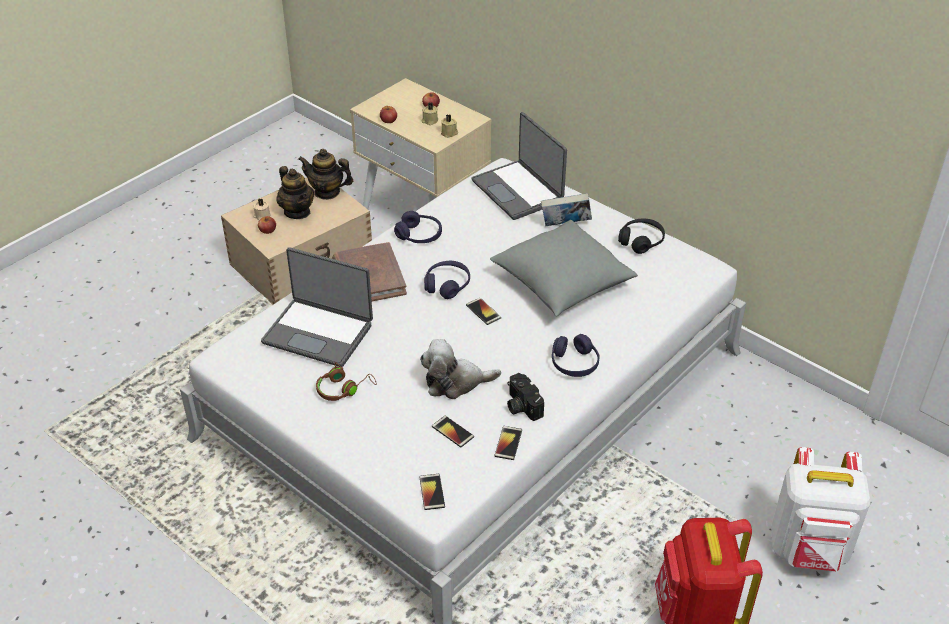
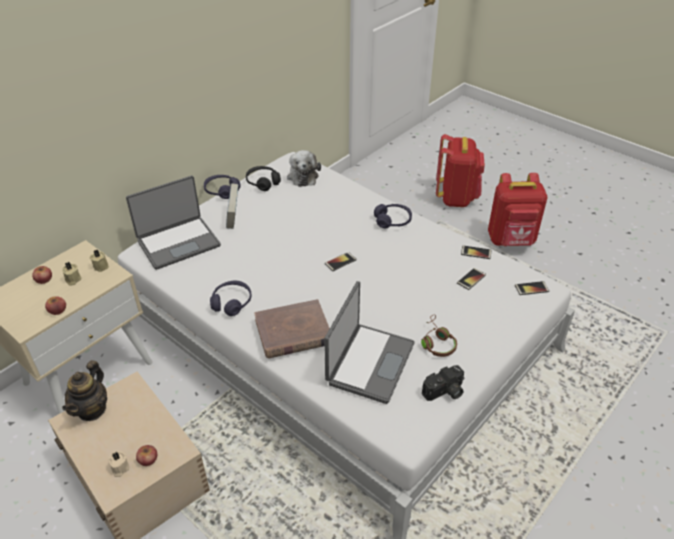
camera: 90 degrees left, 0 degrees up
(297, 212) = (121, 434): teapot -> none
(447, 285) = (307, 282): purple headphones -> purple headphones (222, 191)
(455, 382) = (419, 278): plush toy -> plush toy (303, 176)
(521, 405) = (438, 246): camera -> camera (444, 392)
(561, 284) = (308, 222): grey pillow -> none
(809, 551) = (456, 198): white backpack -> red backpack

